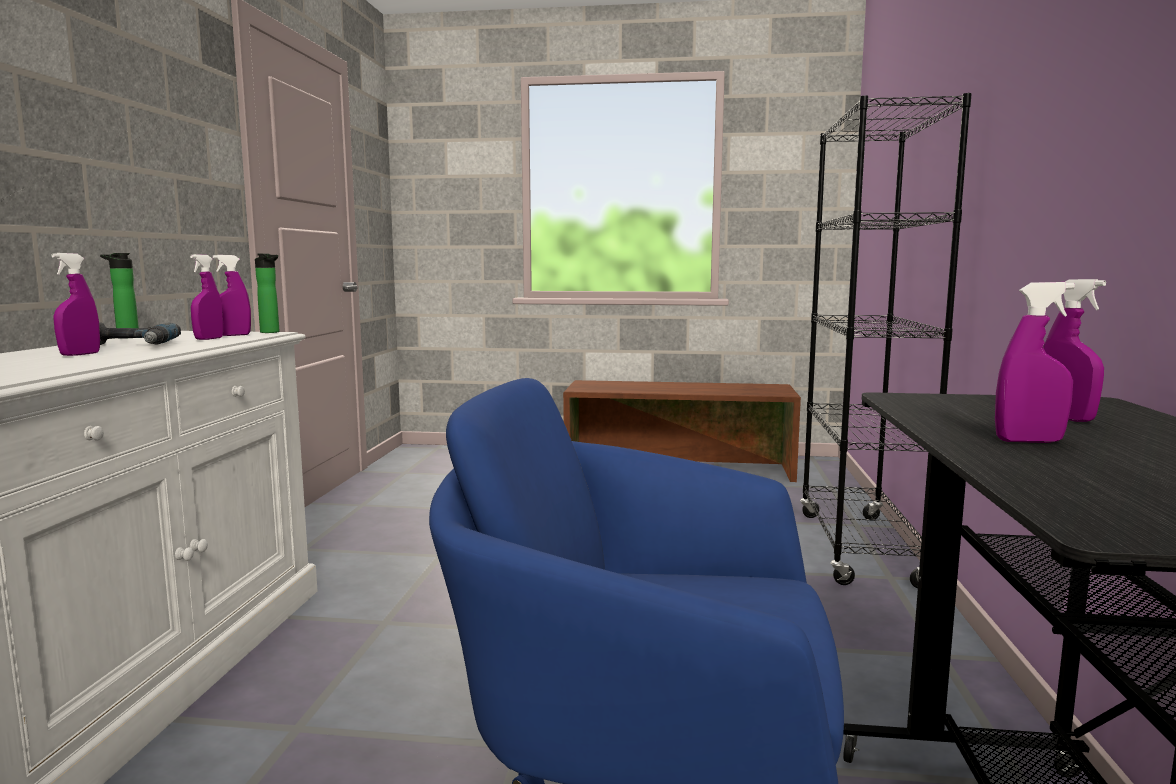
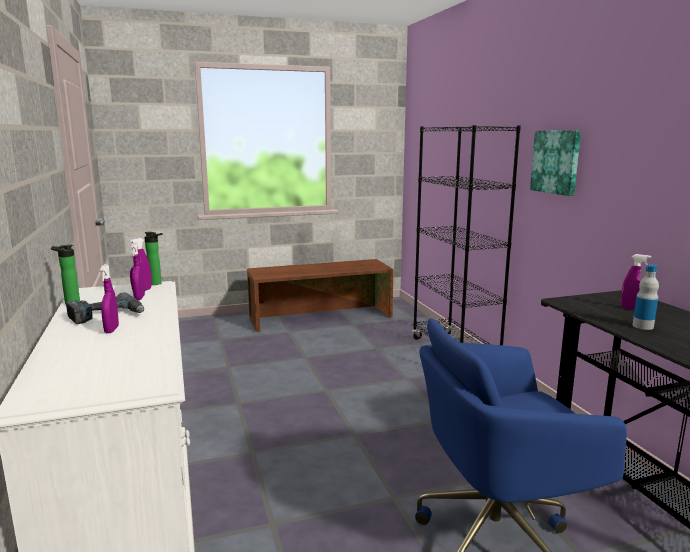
camera: 25 degrees left, 5 degrees up
(1021, 146) = (556, 162): none -> picture
(1029, 441) = (643, 326): purple spray bottle -> bottle

